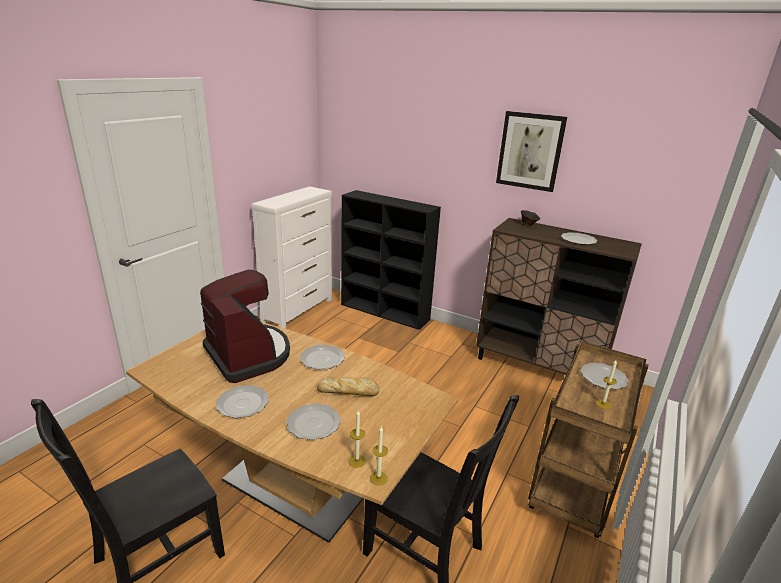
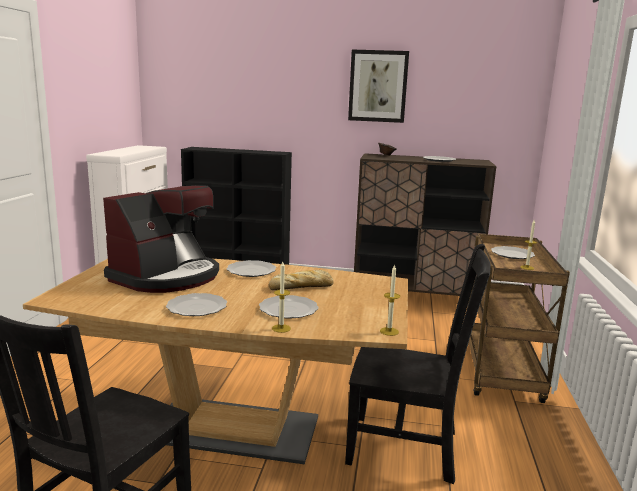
camera: 20 degrees left, 10 degrees down
(249, 355) = (167, 277): coffee machine -> coffee machine turned 90 degrees clockwise
(357, 461) = (357, 325): candle -> candle (281, 328)

